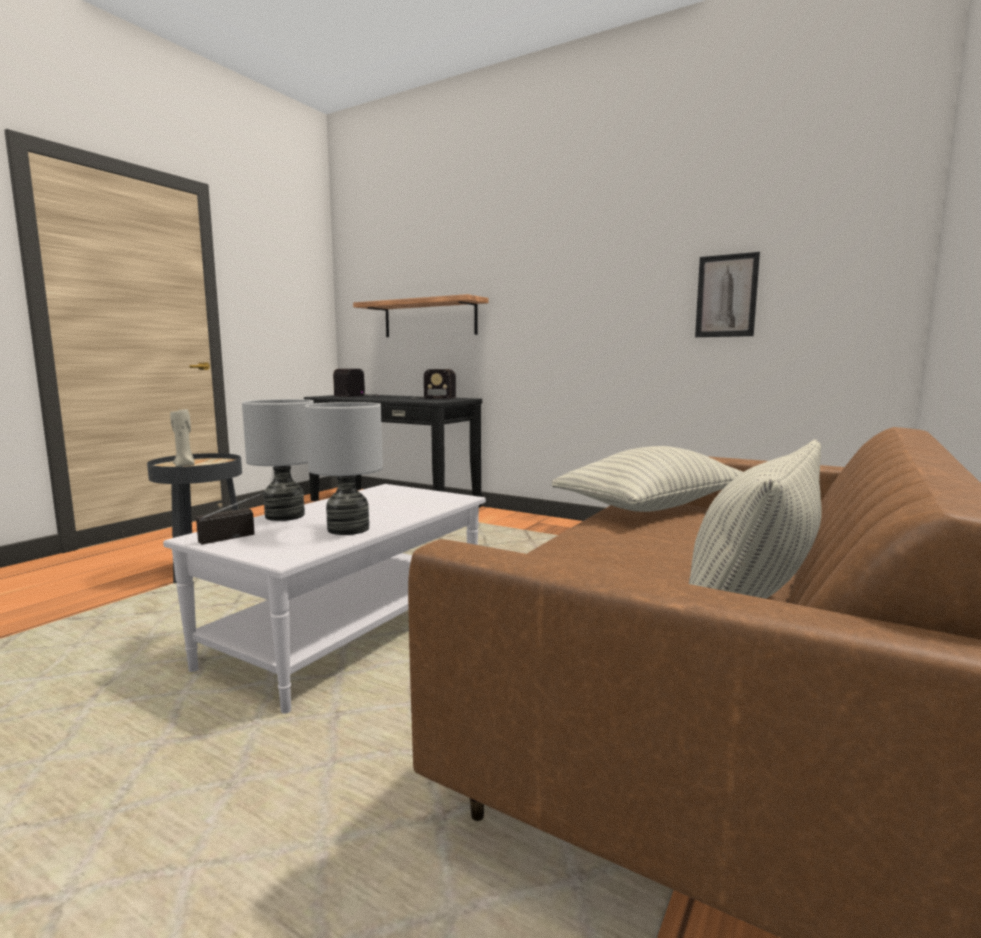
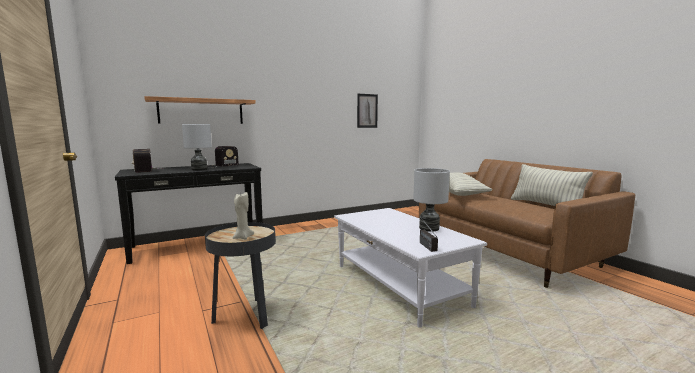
camera: 60 degrees left, 0 degrees up
(285, 516) = (390, 235): grey table lamp -> grey table lamp (199, 169)

